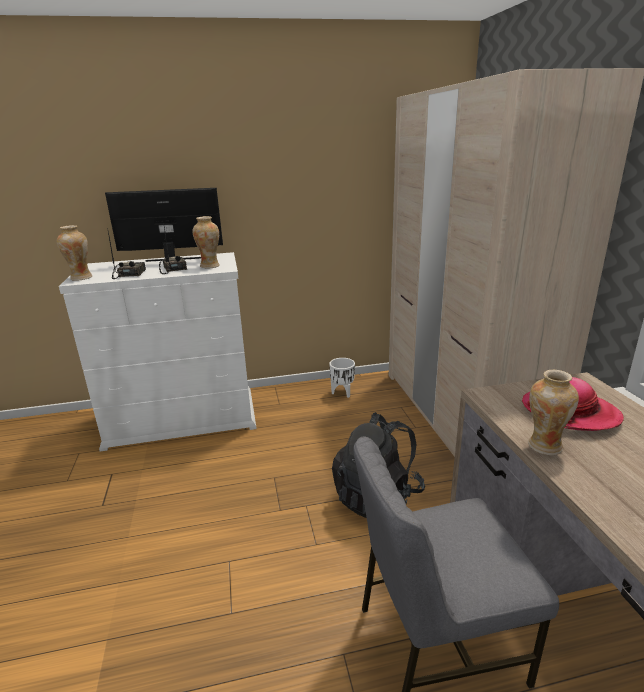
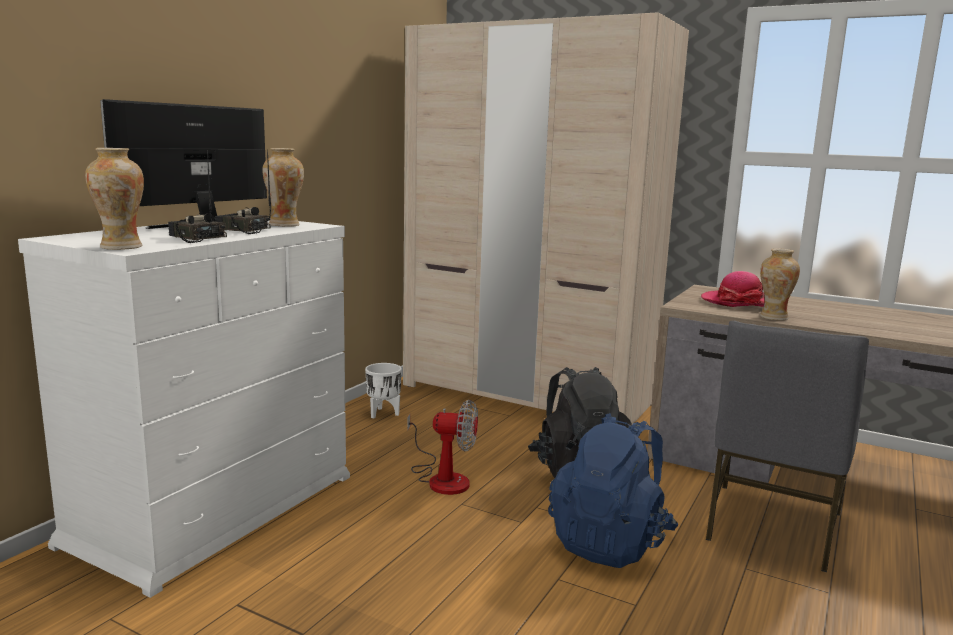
camera: 50 degrees left, 10 degrees down
(294, 454) = (442, 478): none -> fan
(298, 561) = (610, 542): none -> blue backpack

